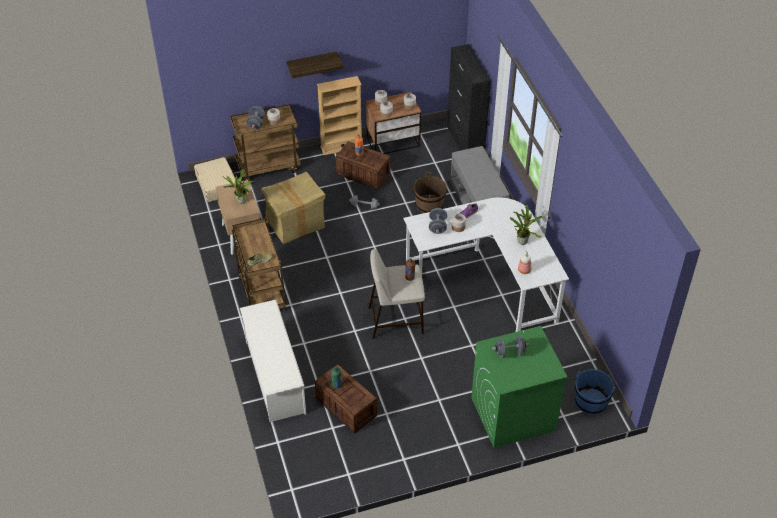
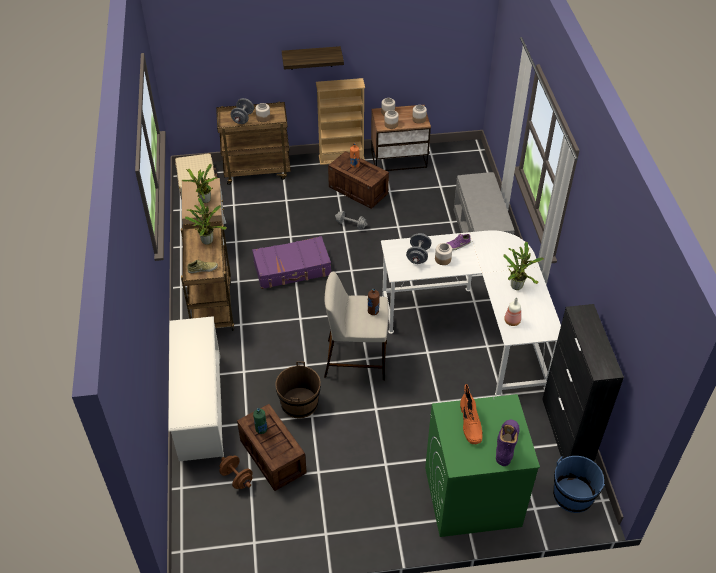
camera: 10 degrees right, 0 degrees up
(256, 235) = (207, 240): none -> potted plant
(295, 223) = (270, 234): cardboard box -> none
(321, 428) = (237, 478): none -> brown dumbbell
(323, 251) = (292, 269): none -> purple suitcase
(429, 205) = (424, 232): brown bucket -> brown bucket (299, 403)
(465, 143) = (479, 170): black cabinet -> black cabinet (566, 432)
(509, 352) = (470, 424): grey dumbbell -> orange boot
(539, 364) = (506, 444): none -> purple boot

